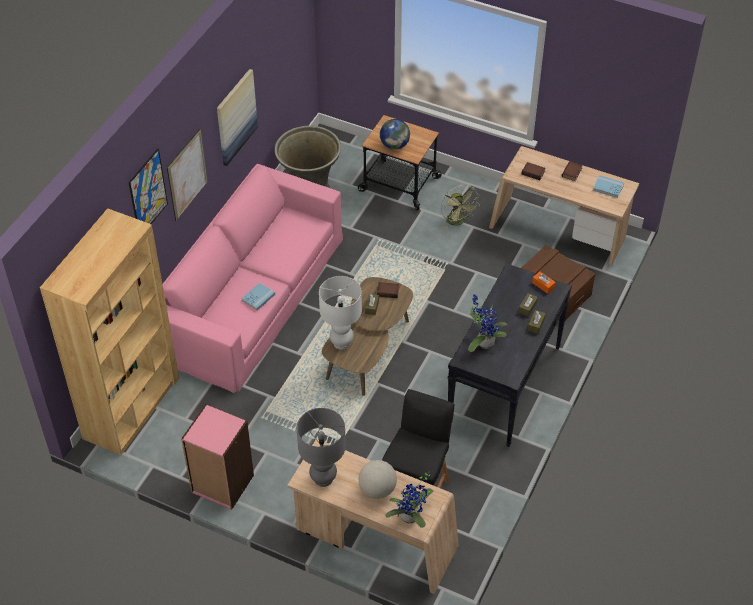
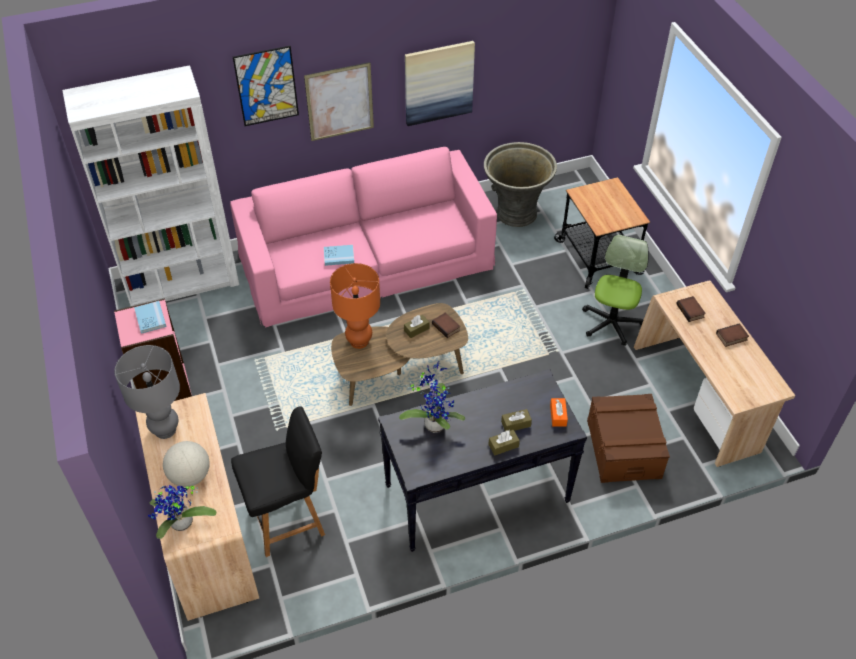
camera: 45 degrees right, 0 degrees up
(132, 407) = (182, 281): brown bookcase -> white bookcase
(342, 343) = (359, 341): white table lamp -> orange table lamp
(394, 145) = (595, 207): globe -> none
(458, 222) = (611, 323): green fan -> office chair
(608, 187) = (754, 376): blue book -> blue book (150, 318)

